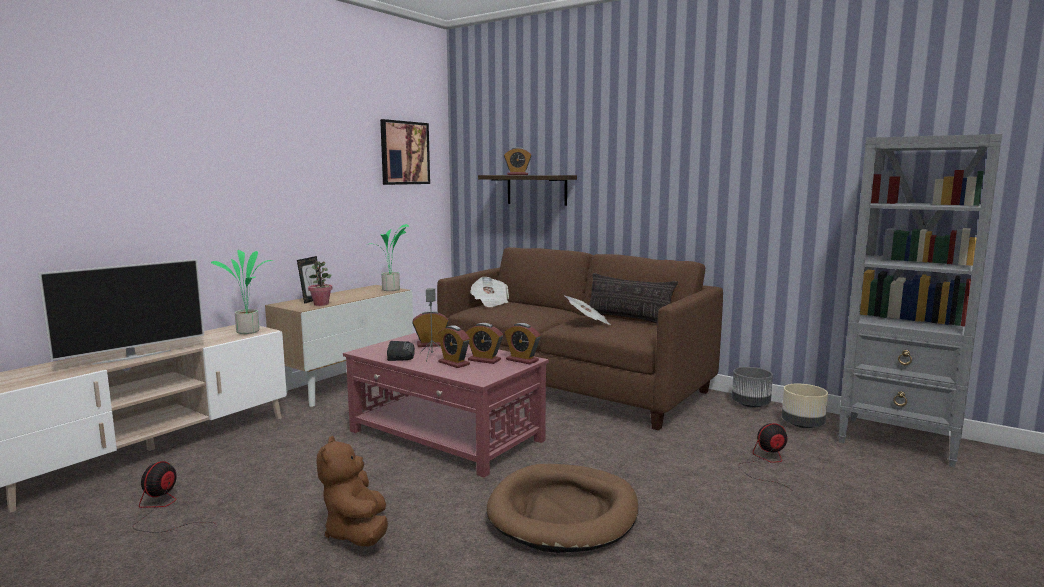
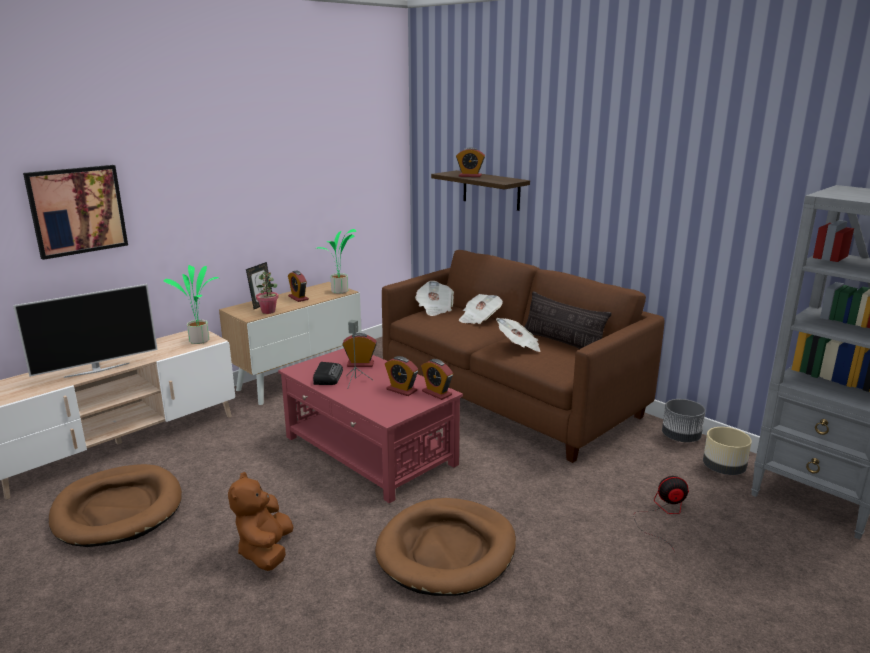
camera: 10 degrees right, 10 degrees up
(162, 509) = (118, 509): fan -> brown dog bed
(404, 153) = (359, 147): picture -> picture (77, 210)
(454, 363) = (372, 393): alarm clock -> alarm clock (298, 298)
(538, 307) = (479, 319): none -> newspaper

